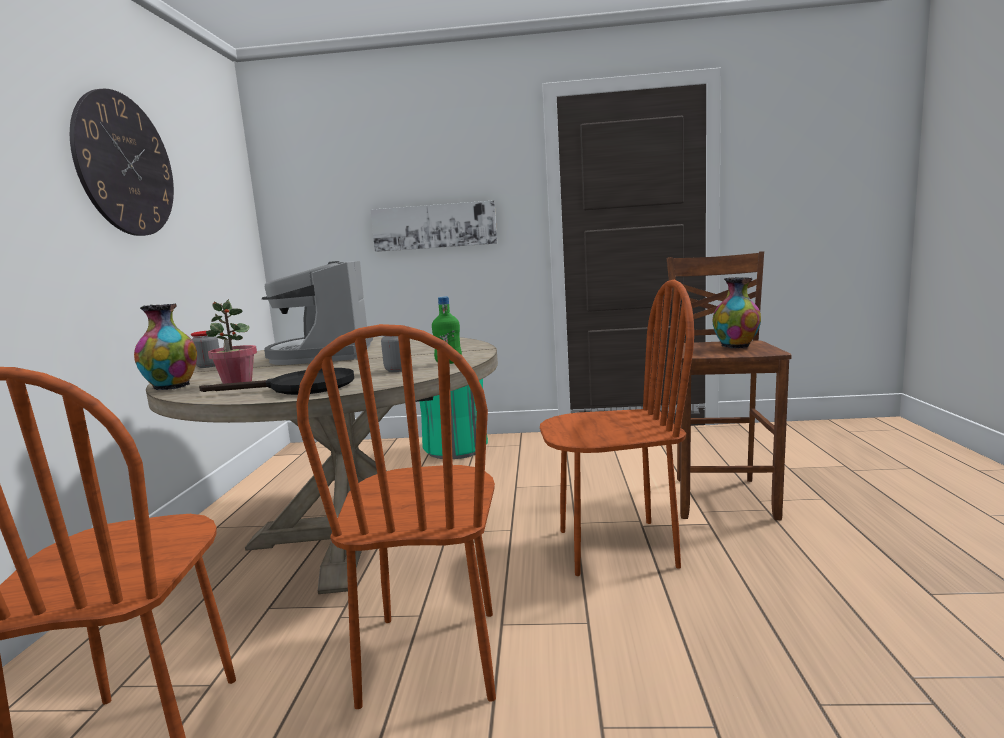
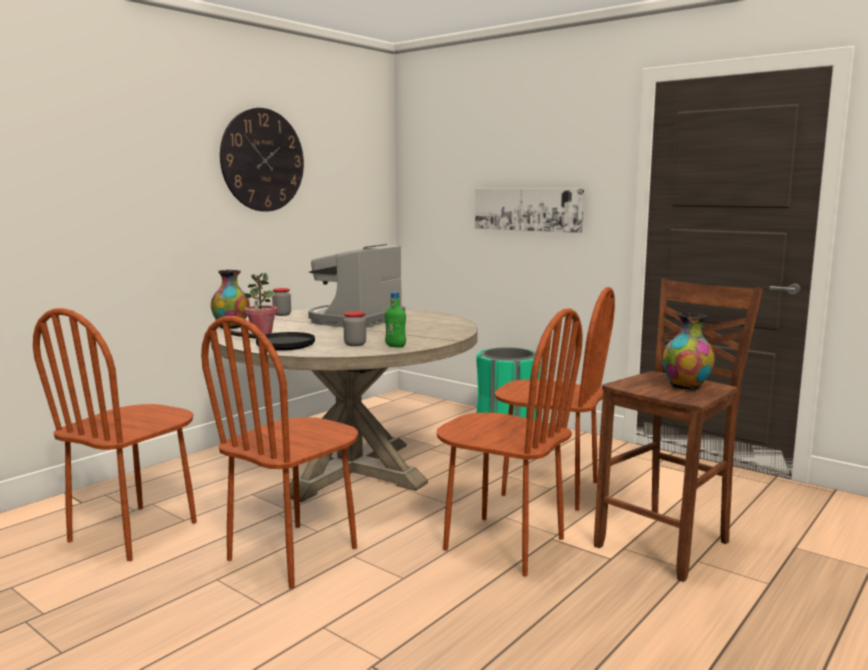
camera: 35 degrees right, 0 degrees up
(570, 485) = (550, 489): none -> brown chair

